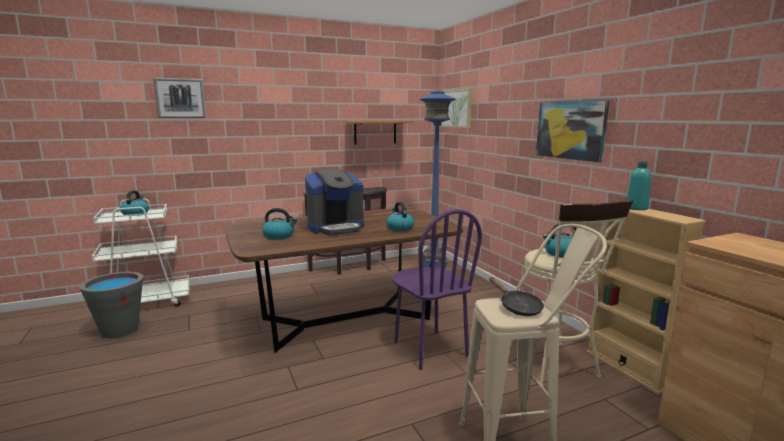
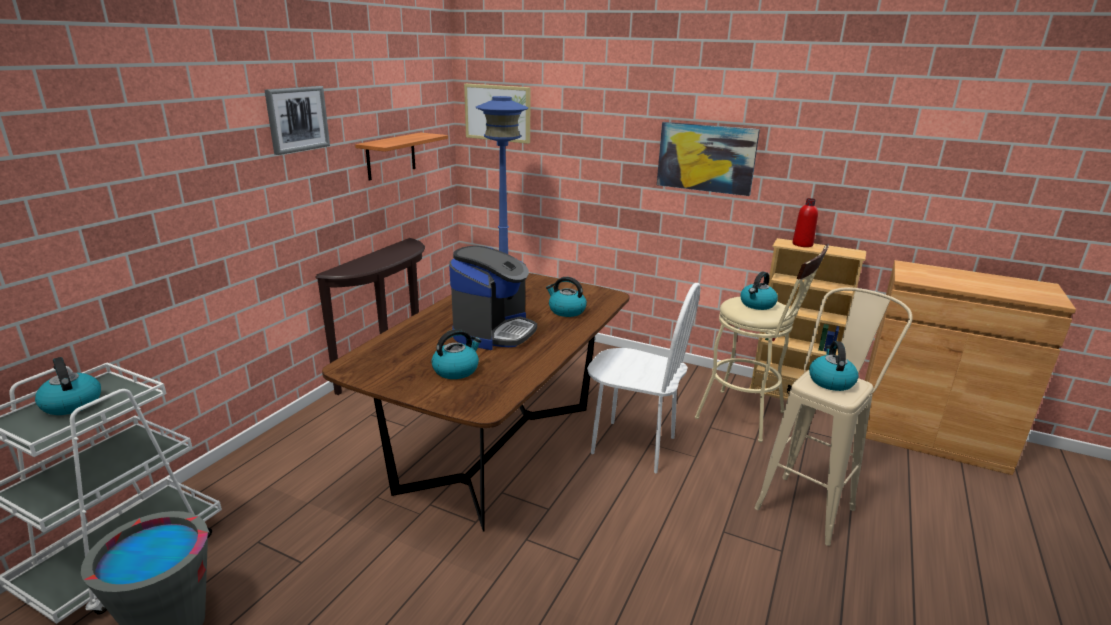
camera: 40 degrees left, 10 degrees up
(180, 98) = (90, 141): picture -> picture (297, 119)
(429, 349) = (633, 445): purple chair -> white chair
(517, 307) = (830, 381): black frying pan -> kettle
(636, 208) = (802, 244): turquoise bottle -> red bottle

